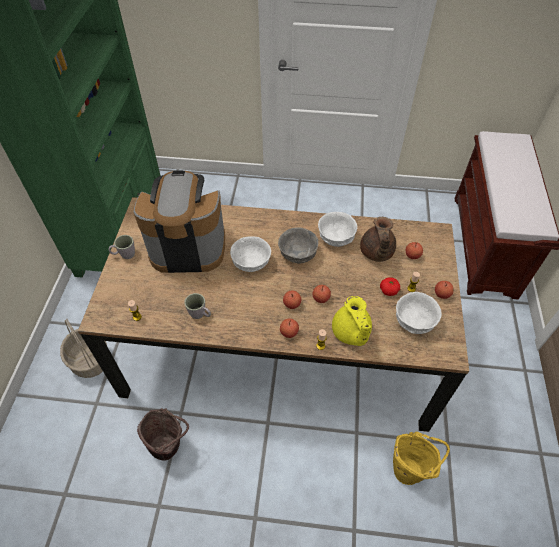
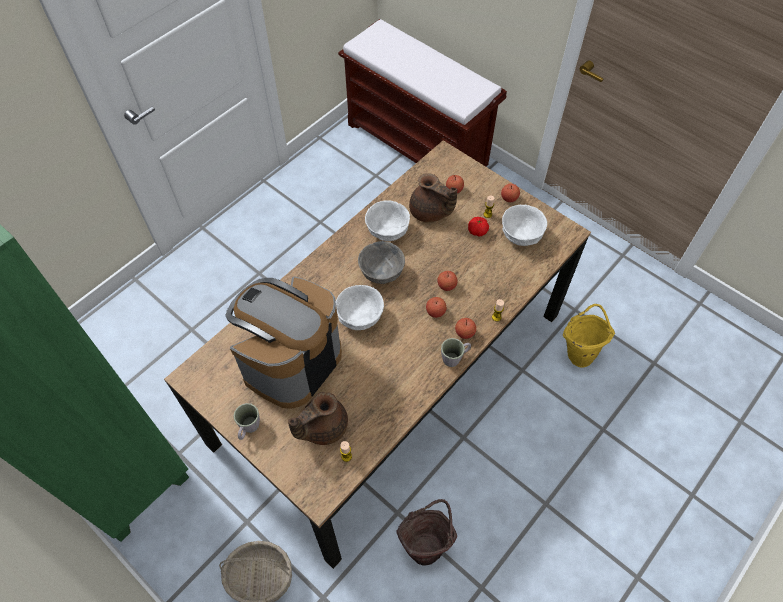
camera: 55 degrees left, 5 degrees up
(150, 291) = (322, 427): none -> brown teapot
(200, 314) = (388, 395): grey mug -> grey mug (455, 358)
(351, 333) = (500, 286): yellow teapot -> none

